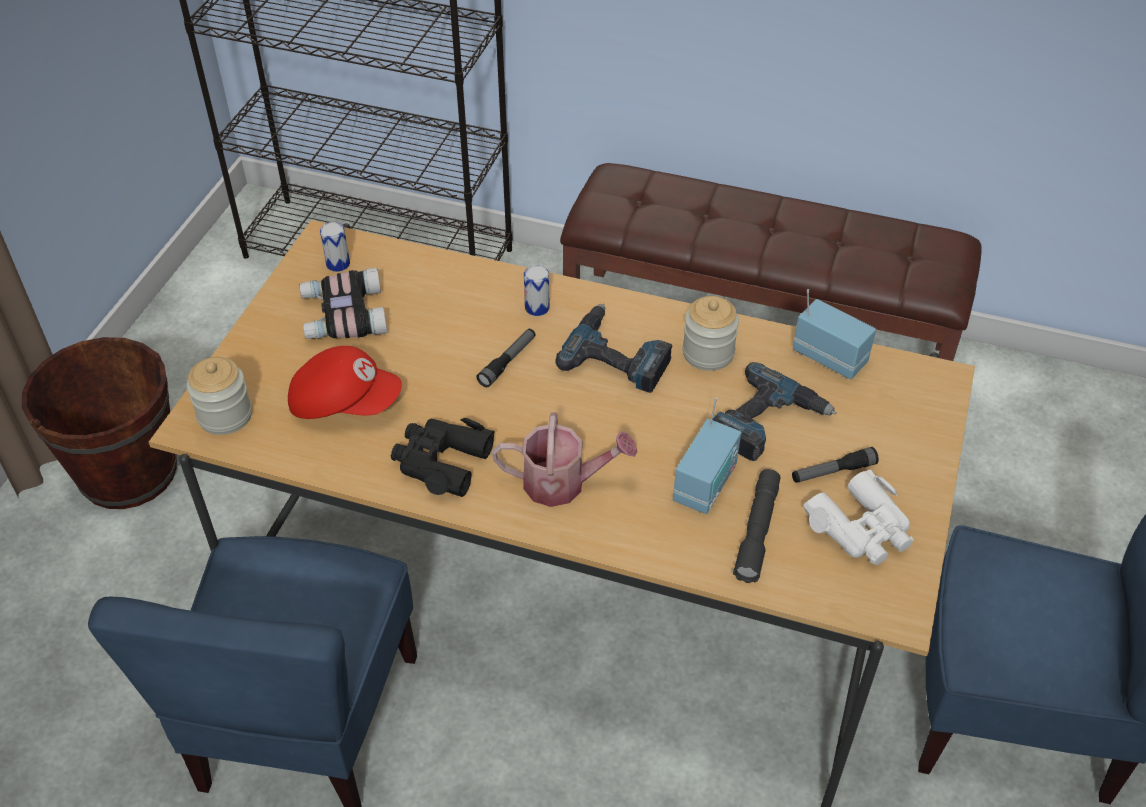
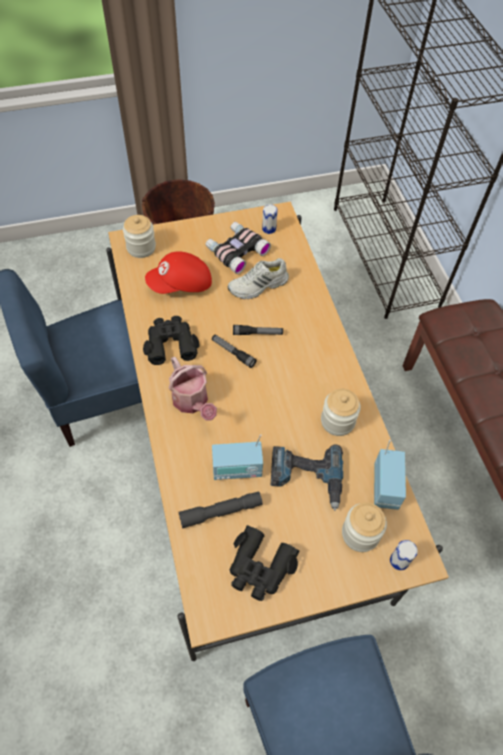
camera: 55 degrees right, 10 degrees up
(345, 402) = (181, 285): red cap -> red cap turned 90 degrees clockwise
(428, 323) = (258, 286): none -> white shoe
(537, 308) = (307, 324): can -> can (399, 560)
(618, 355) = (301, 379): power drill -> none
(833, 472) = (293, 531): flashlight -> flashlight (233, 353)
(861, 528) = (260, 567): white binoculars -> black binoculars
(876, 412) = (360, 534): none -> jar

